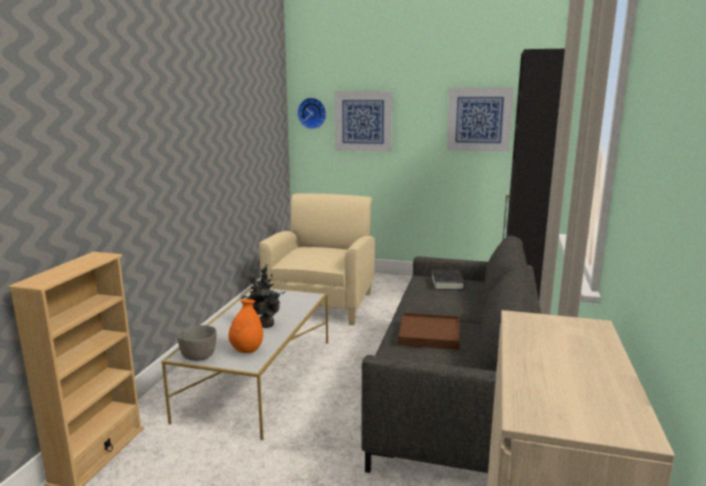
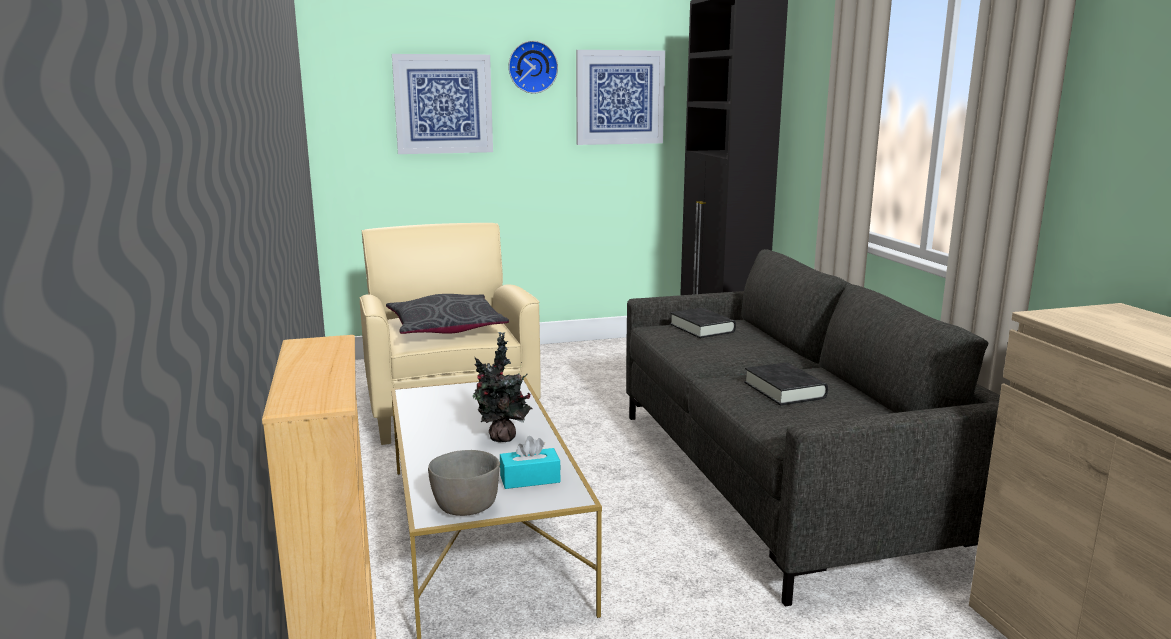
camera: 30 degrees left, 0 degrees up
(247, 350) = (530, 479): orange vase -> turquoise tissue box
(312, 113) = (352, 92): wall clock -> wall clock (532, 67)
(314, 257) = (446, 328): none -> grey pillow
(429, 334) = (784, 390): brown tray -> black book

